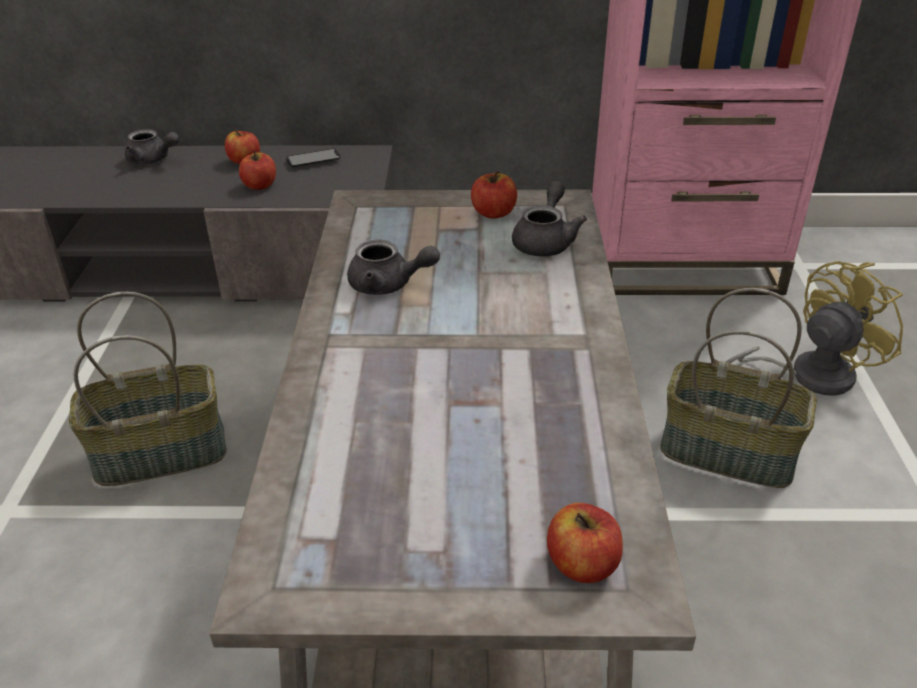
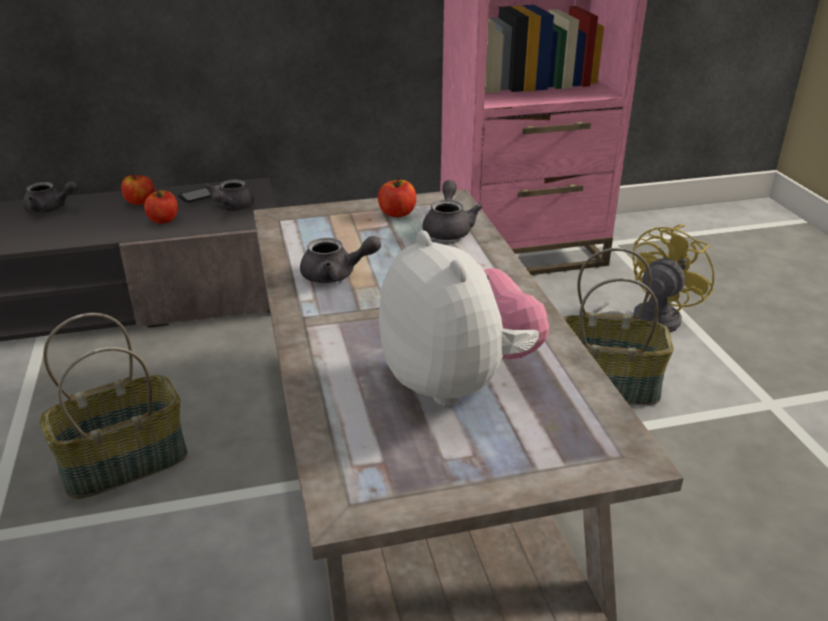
camera: 15 degrees left, 5 degrees down
(336, 179) = (231, 208): none -> grey teapot
(467, 448) = (457, 382): none -> plush toy
(582, 564) = (582, 445): apple -> none

